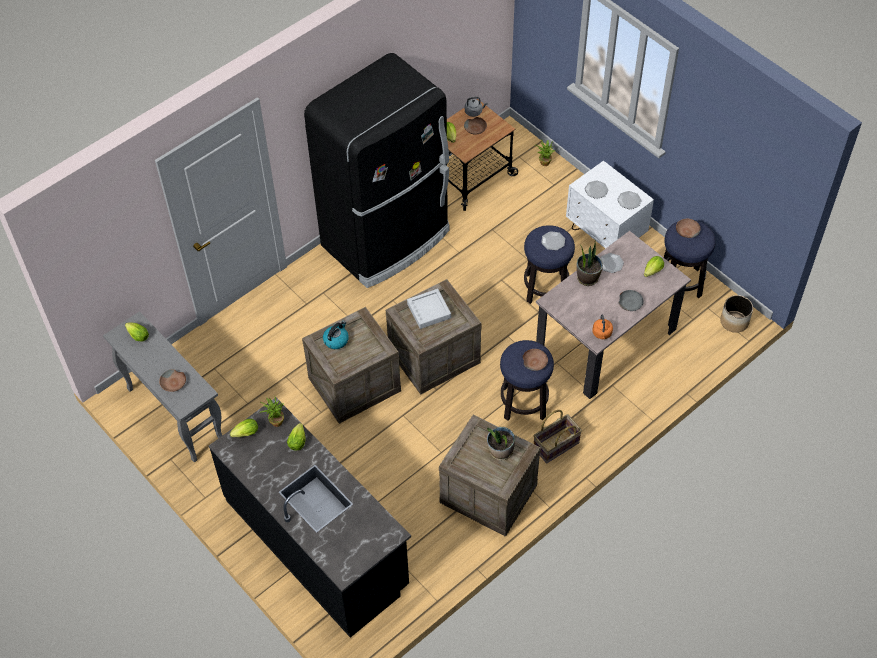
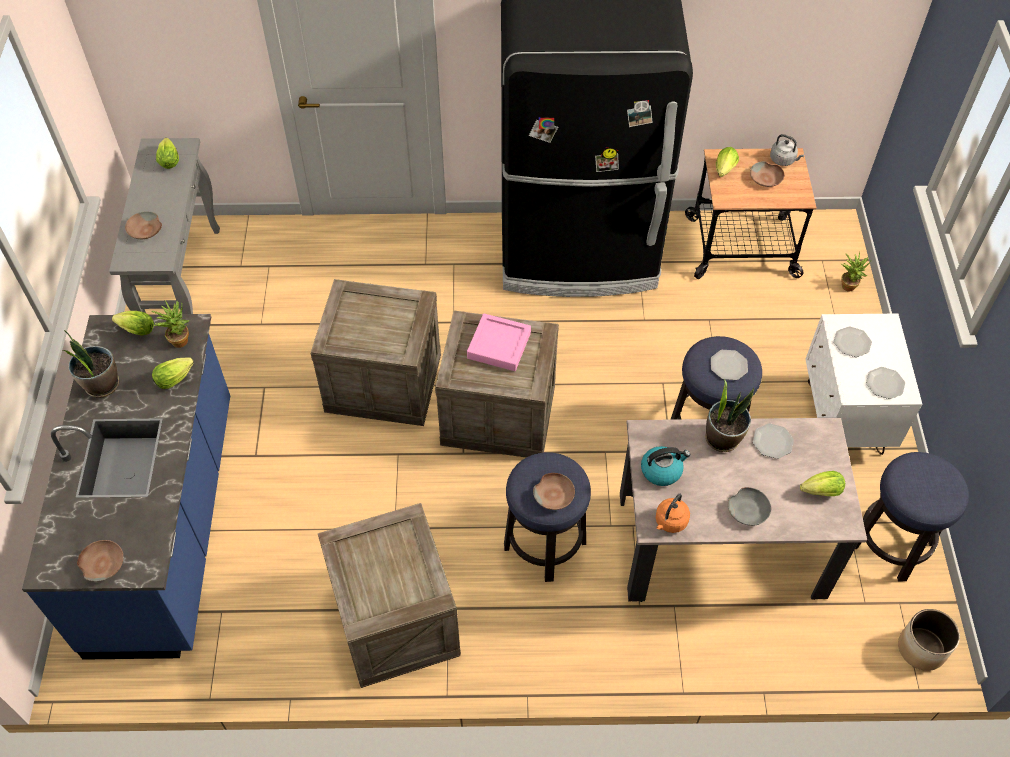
camera: 40 degrees right, 0 degrees up
(317, 542) = (166, 524): black counter -> blue counter
(336, 340) = (365, 306): kettle -> kettle (662, 470)
(429, 311) = (499, 345): grey tray -> pink tray
(500, 451) = (404, 573): potted plant -> potted plant (101, 384)
(556, 446) = (531, 627): basket -> none
(686, 231) = (928, 474): brown bowl -> brown bowl (103, 564)

